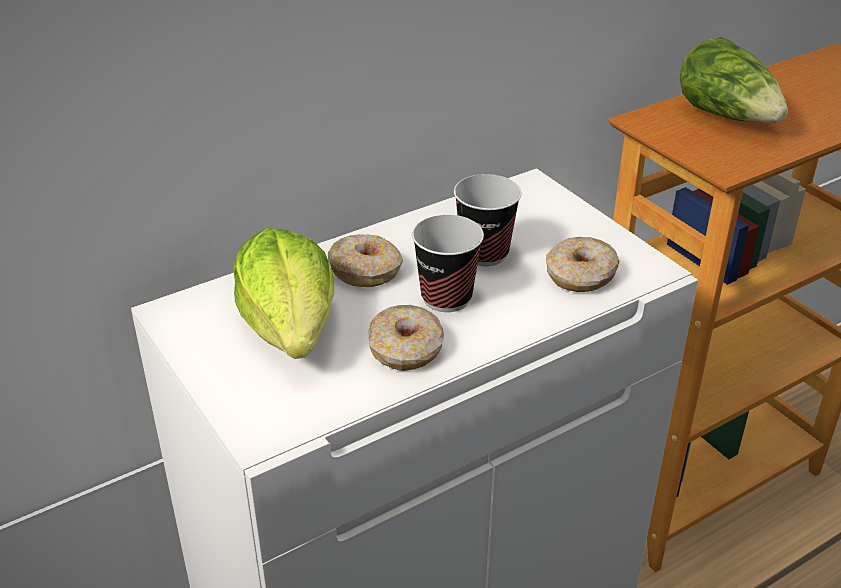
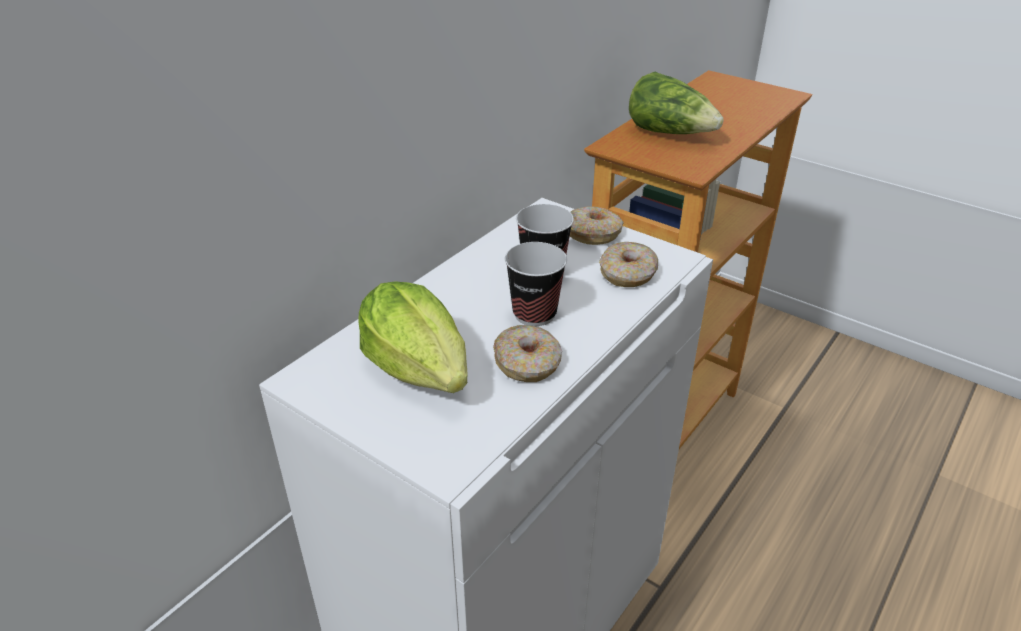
camera: 20 degrees left, 0 degrees up
(366, 271) = (455, 306): donut -> donut (593, 233)

